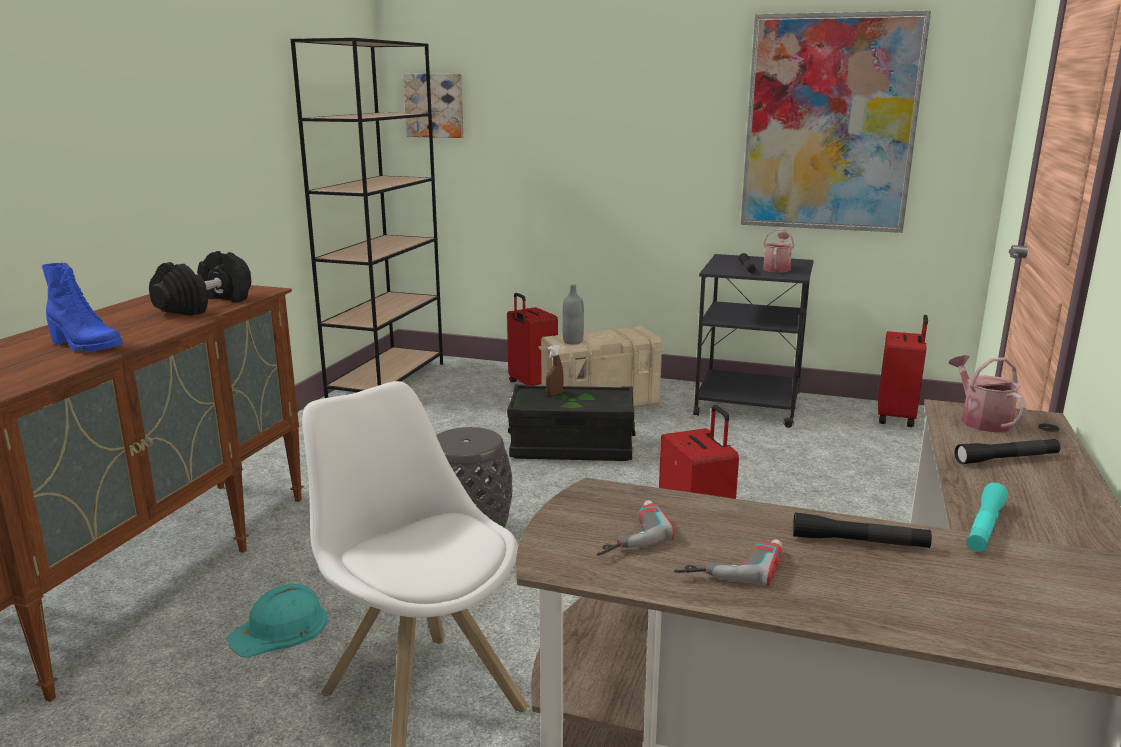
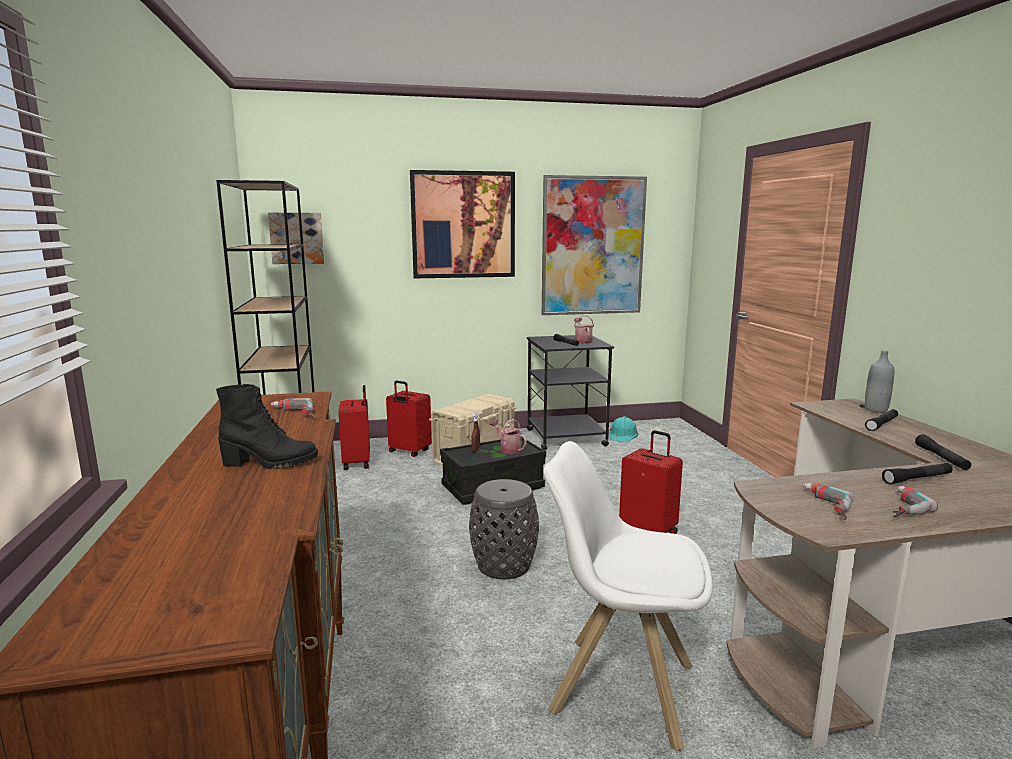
camera: 30 degrees left, 5 degrees down
(85, 346) = (270, 463): blue boot -> black boot
(205, 305) = (292, 414): black dumbbell -> power drill
(280, 629) = (455, 681): turquoise hard hat -> turquoise hard hat (622, 435)
(573, 341) = (460, 410): grey bottle -> grey bottle (876, 409)
(635, 90) = (463, 225): none -> picture
(897, 417) = (653, 428): red suitcase -> red suitcase (358, 463)
(981, 420) = (834, 408): watering can -> watering can (508, 449)
(984, 527) = (941, 458): turquoise flashlight -> black flashlight

